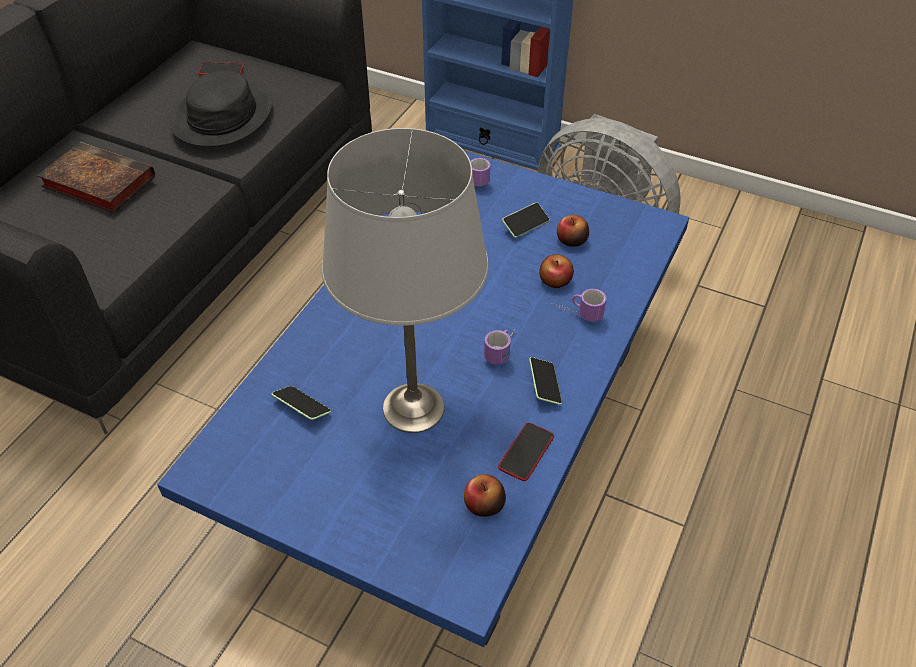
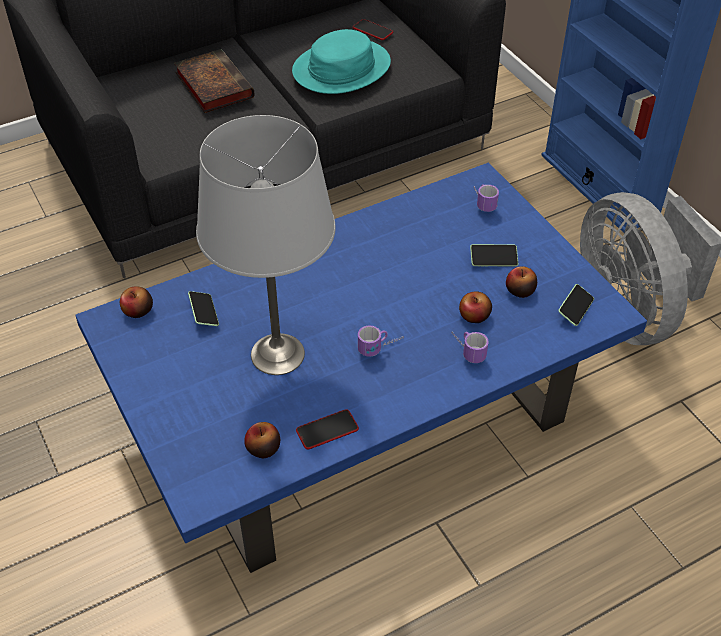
camera: 35 degrees right, 0 degrees up
(222, 115) = (341, 68): black hat -> turquoise hat
(227, 442) = (138, 311): none -> apple
(544, 386) = (387, 391): phone -> phone (575, 309)

